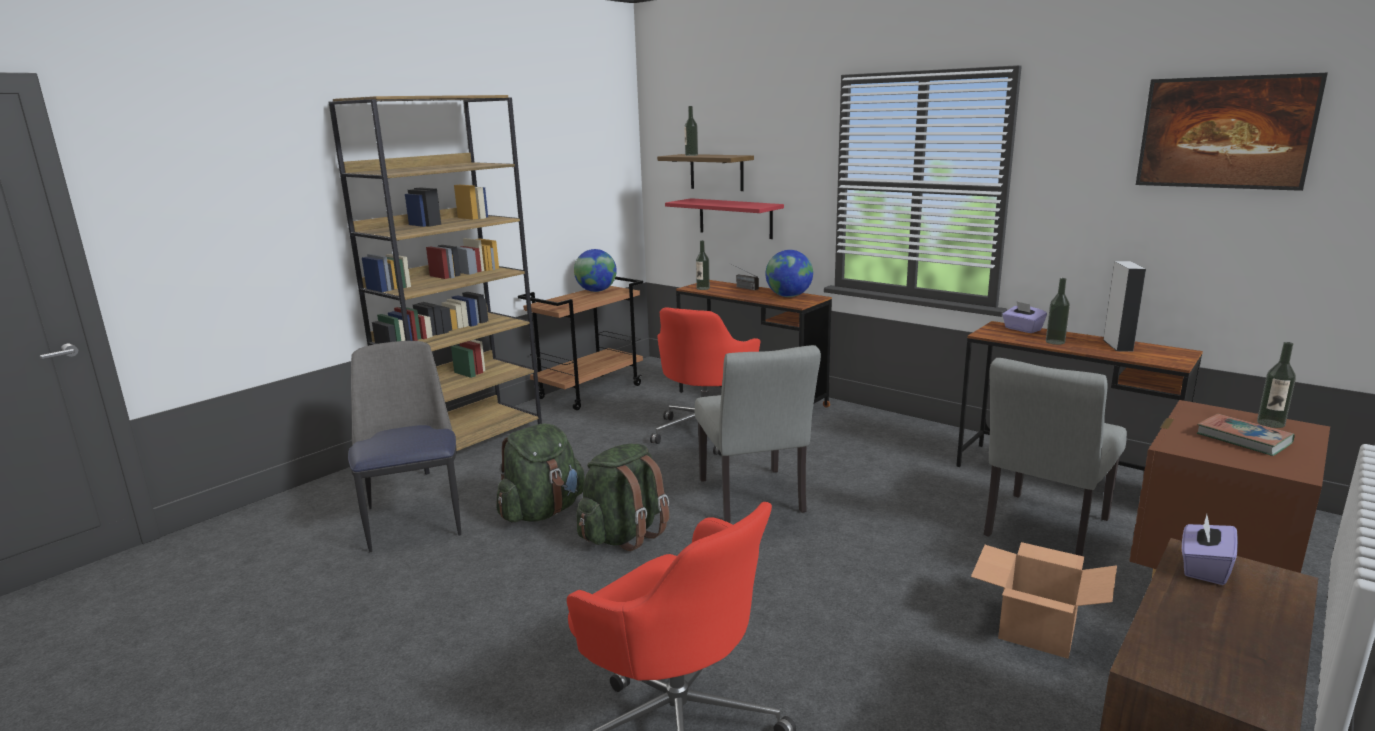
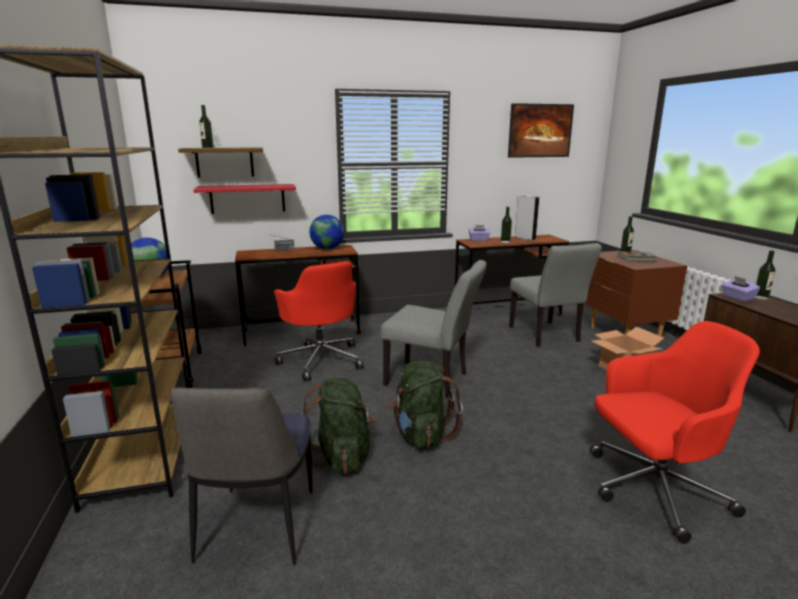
camera: 55 degrees left, 0 degrees up
(415, 519) = (256, 528): chair -> chair turned 105 degrees counterclockwise
(703, 288) = (255, 256): bottle -> bottle (760, 297)

